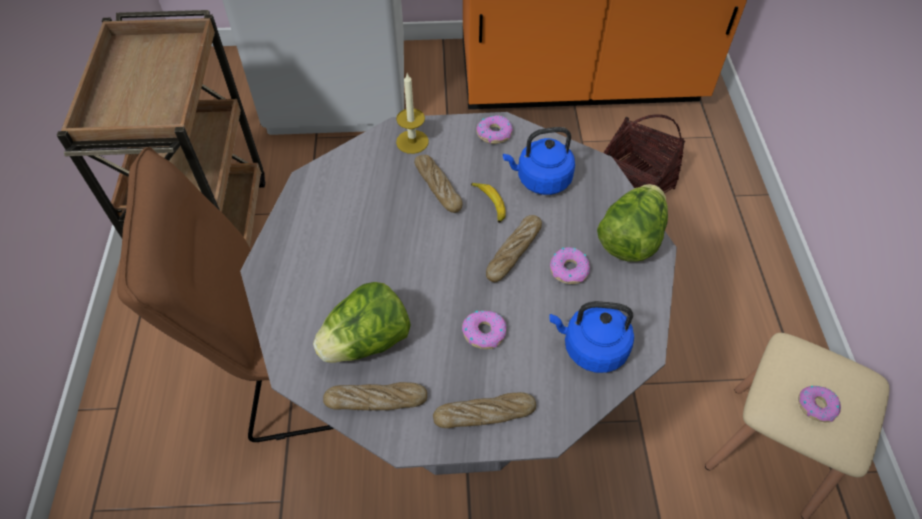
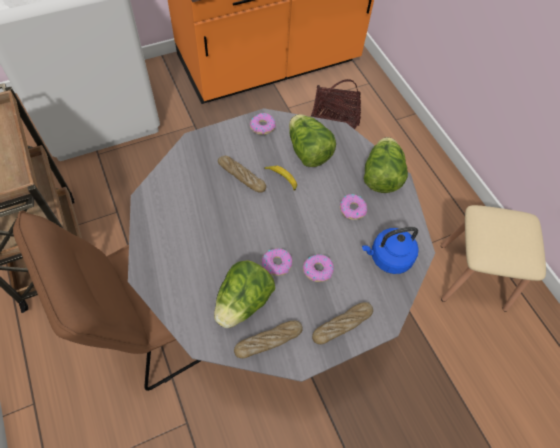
camera: 25 degrees left, 5 degrees up
(412, 141) = (208, 148): candle -> none
(514, 252) = (312, 208): bread -> none
(540, 180) = (308, 152): blue kettle -> lettuce
(816, 406) = (508, 245): donut -> donut (276, 263)

